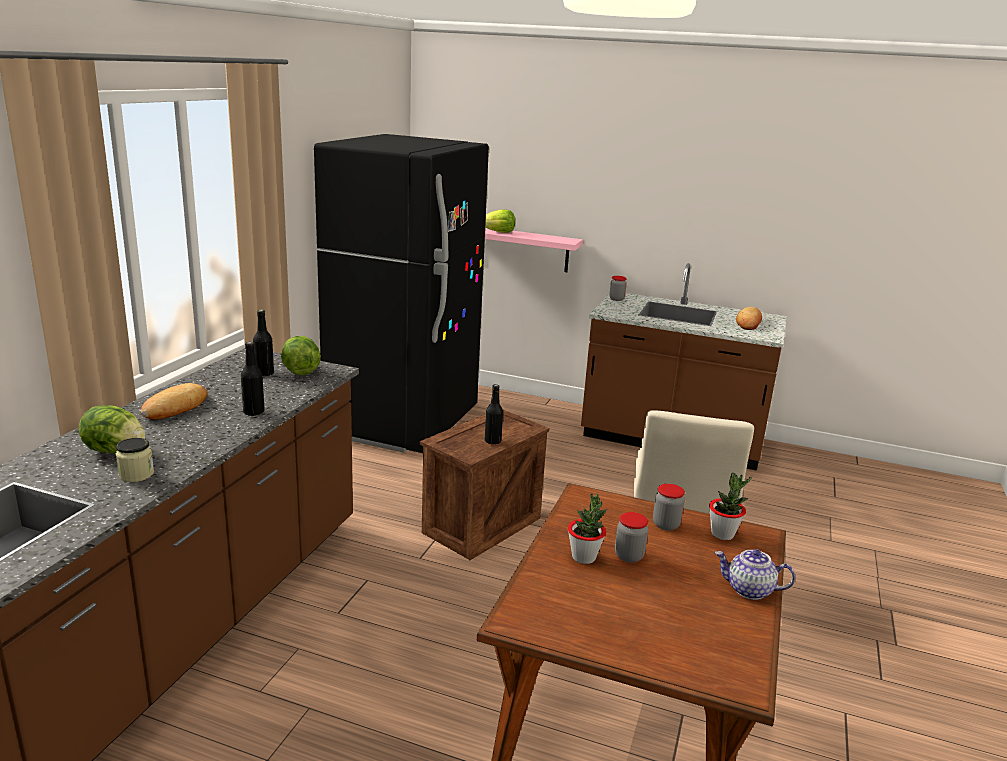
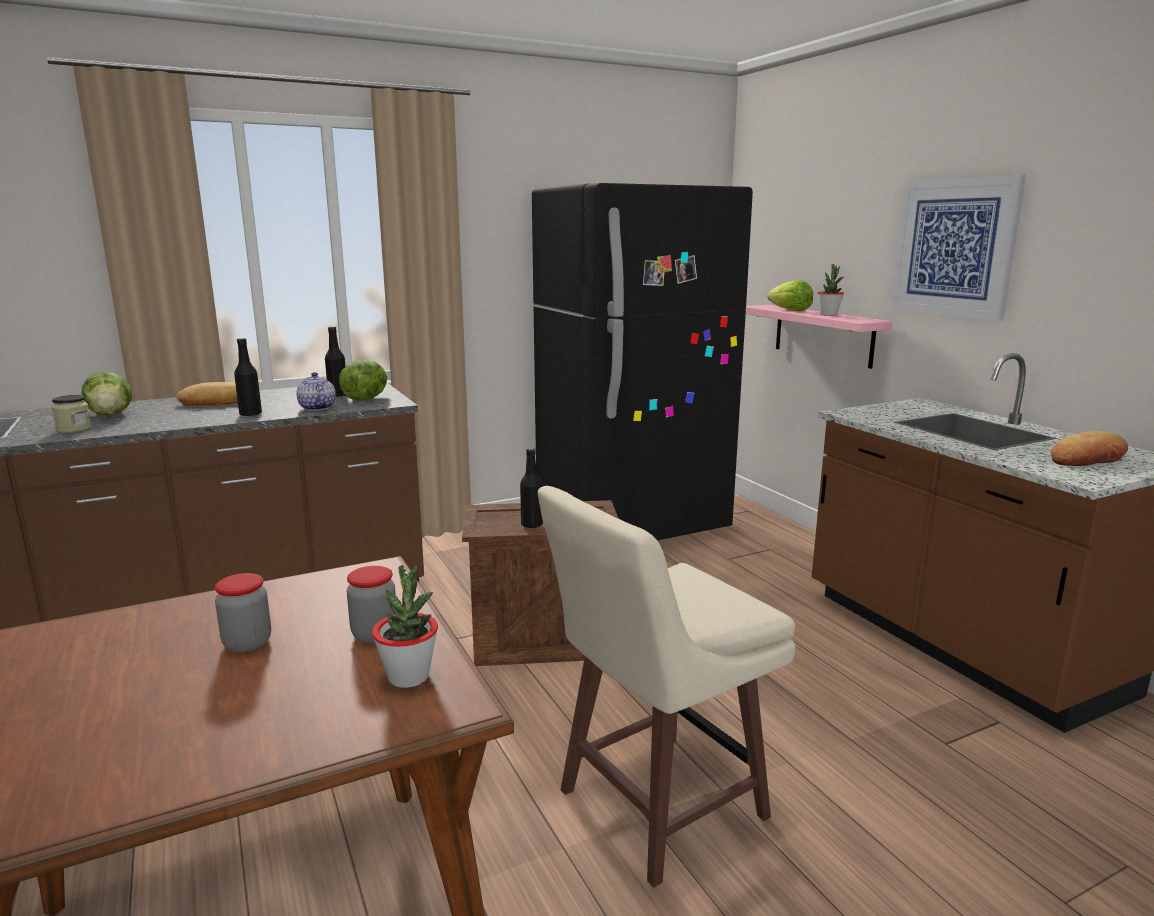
camera: 45 degrees right, 5 degrees down
(584, 557) = (209, 622): potted plant -> potted plant (828, 315)
(616, 299) = (904, 405): jar -> none
(629, 192) = (953, 247): none -> picture
(749, 590) = (248, 754): teapot -> teapot (316, 408)

